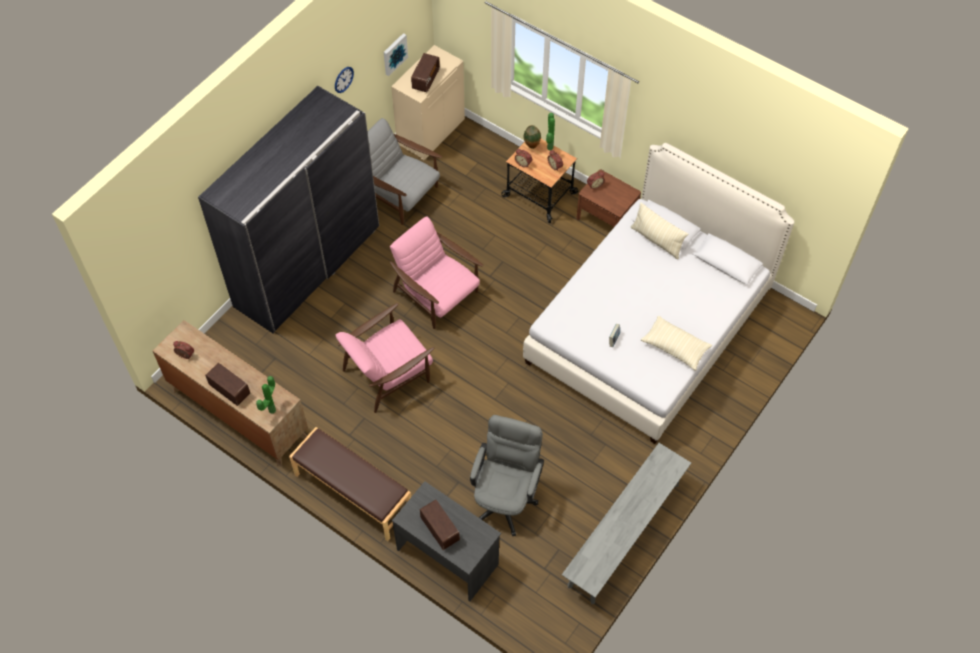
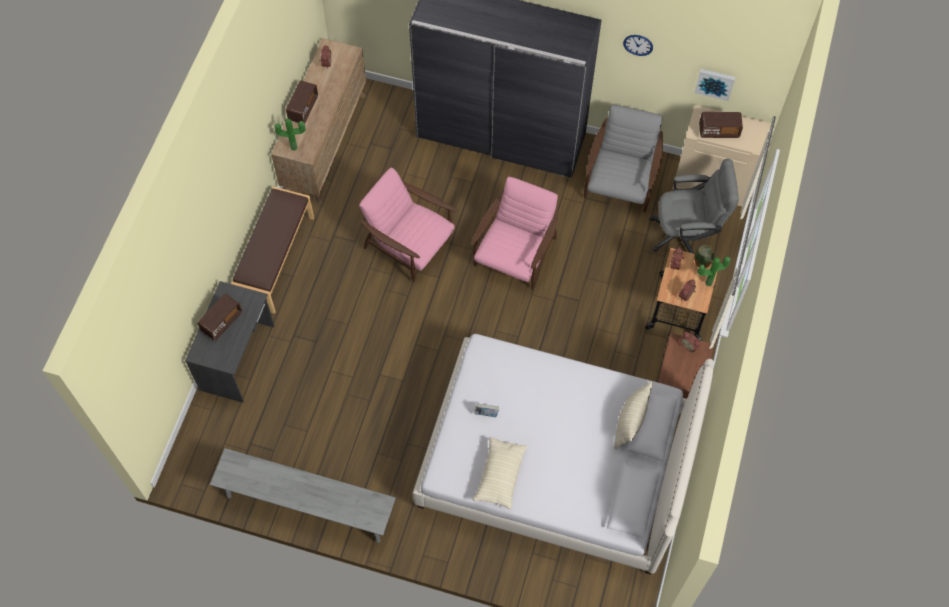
camera: 70 degrees right, 5 degrees up
(505, 497) = (313, 387): grey office chair -> grey office chair (686, 234)

